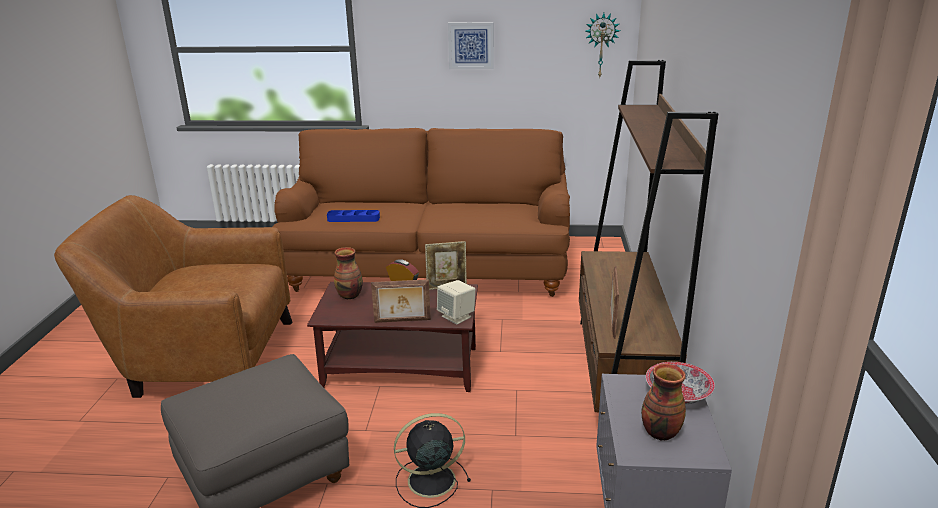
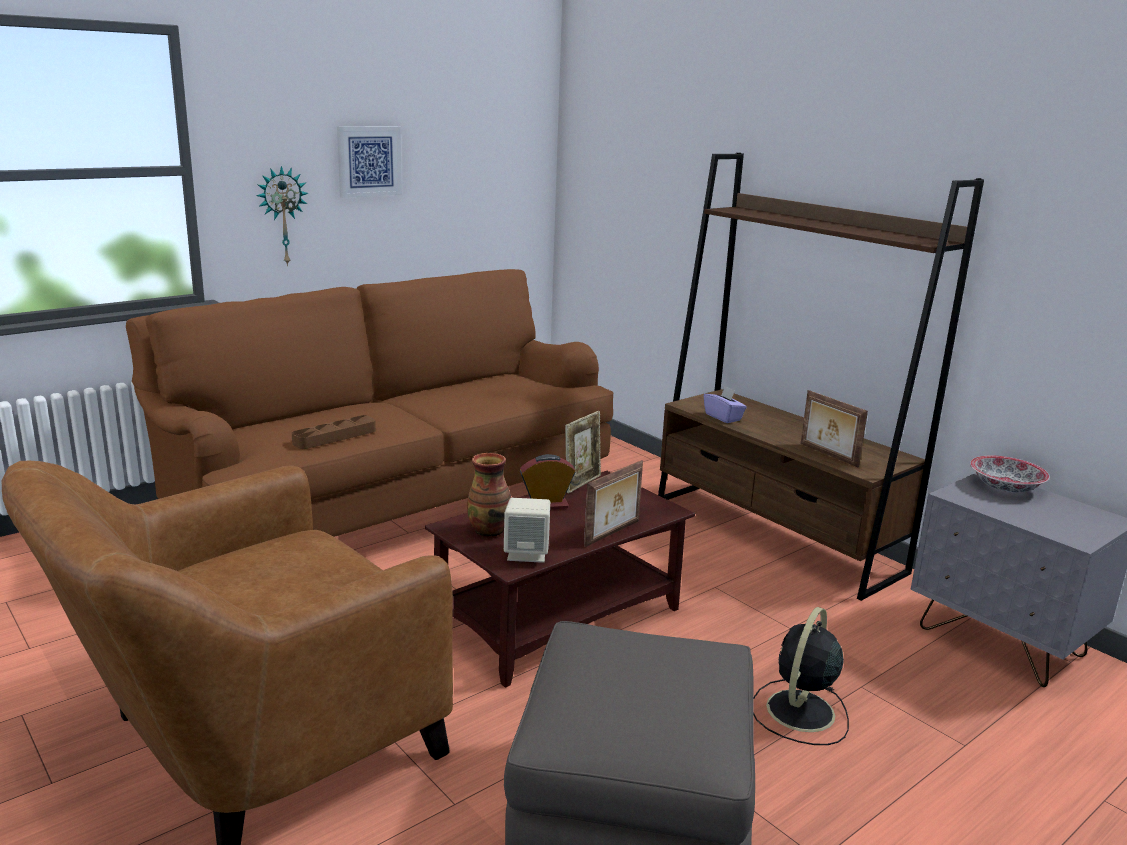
camera: 45 degrees left, 5 degrees down
(353, 219) = (334, 437): blue tray -> brown tray
(457, 316) = (657, 508): beige speaker -> beige speaker (527, 553)
(599, 272) = (723, 417): none -> purple tissue box
(601, 45) = (522, 158): wall clock -> wall clock (282, 216)
(659, 432) = (1057, 518): vase -> none

